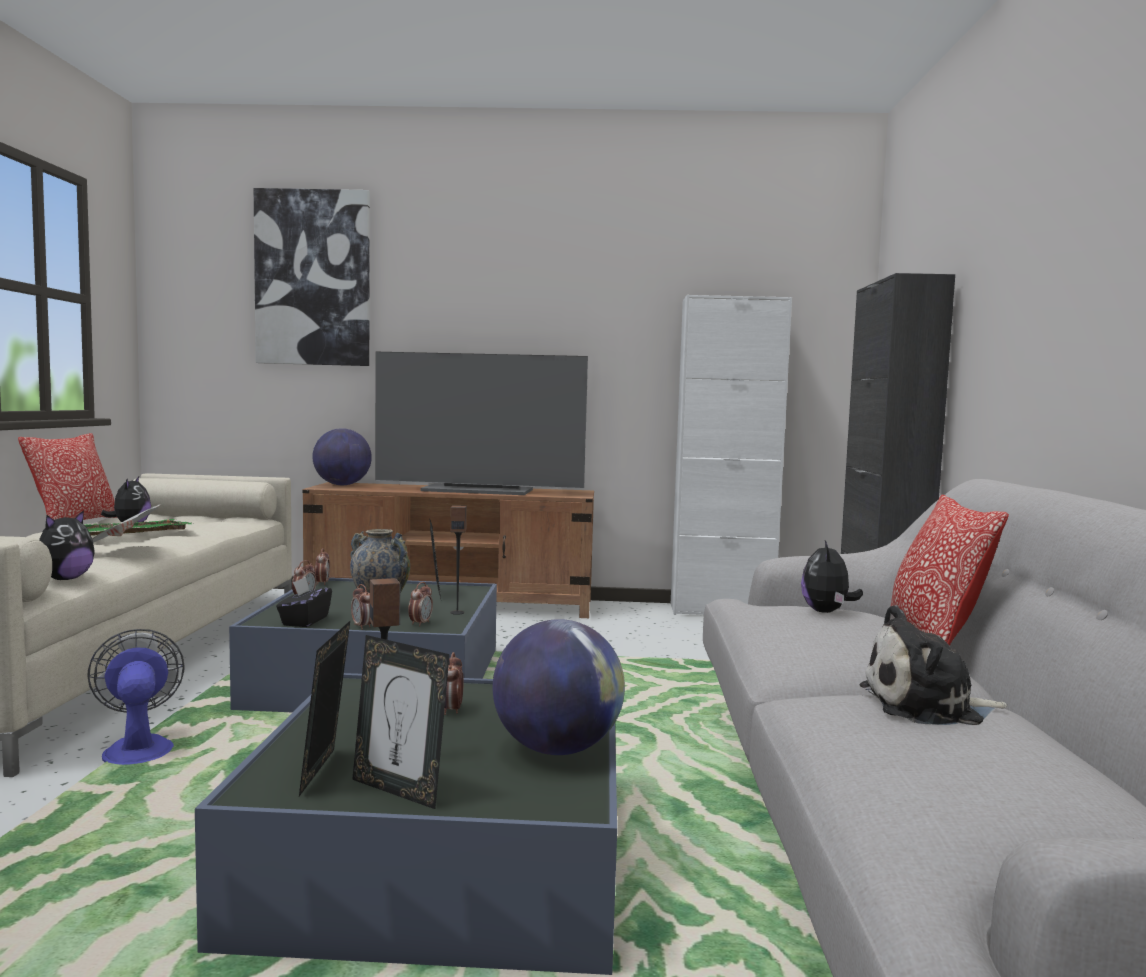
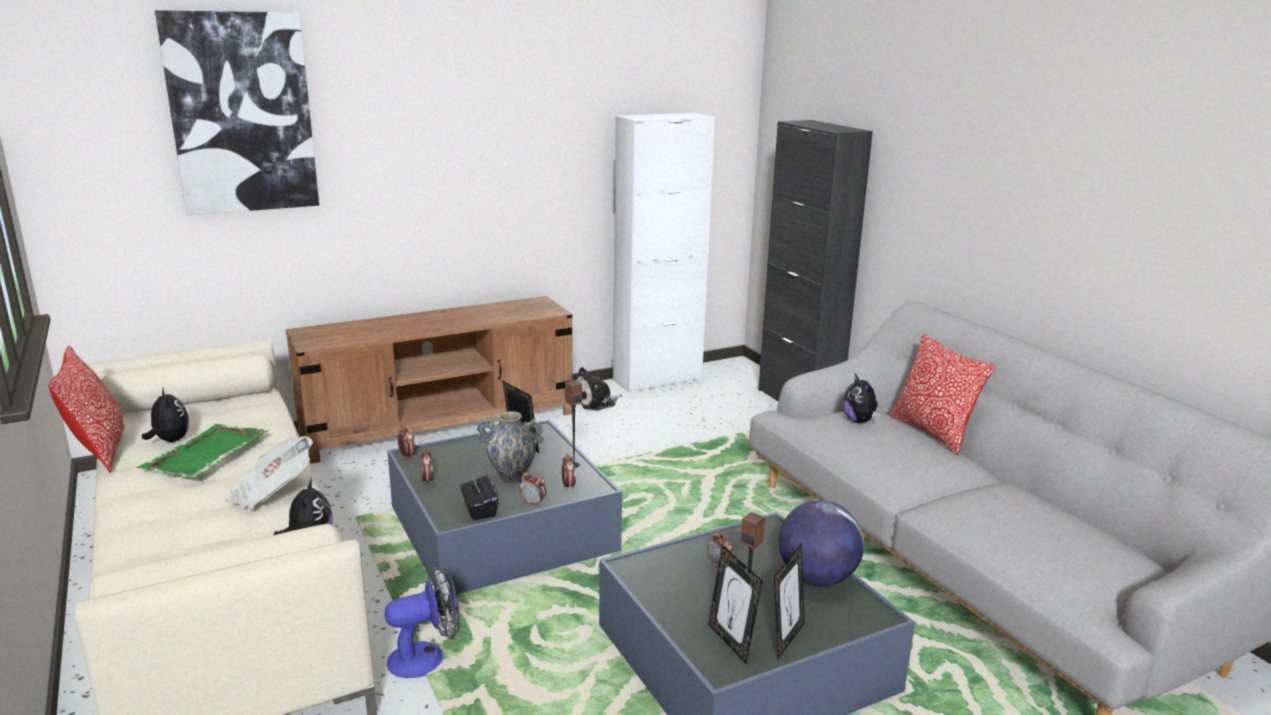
camera: 30 degrees left, 15 degrees up
(138, 747) = (426, 657): fan -> fan turned 120 degrees clockwise
(342, 485) = (317, 334): globe -> none
(398, 790) = (786, 638): picture frame -> picture frame turned 60 degrees counterclockwise
(479, 490) = (459, 318): television -> none
(927, 706) = (995, 500): plush toy -> plush toy (596, 402)

